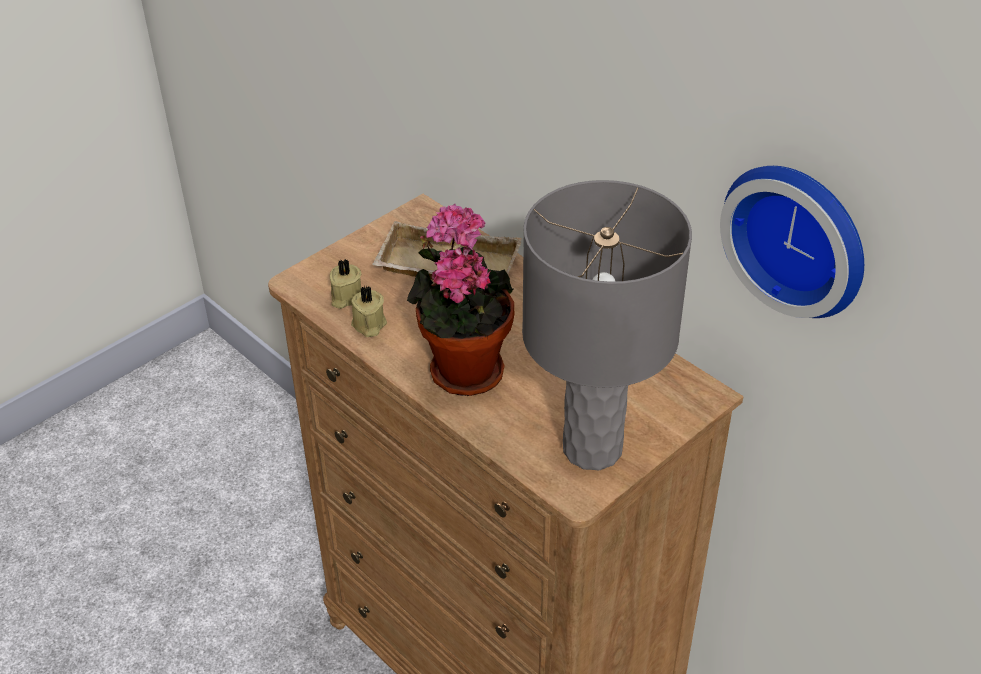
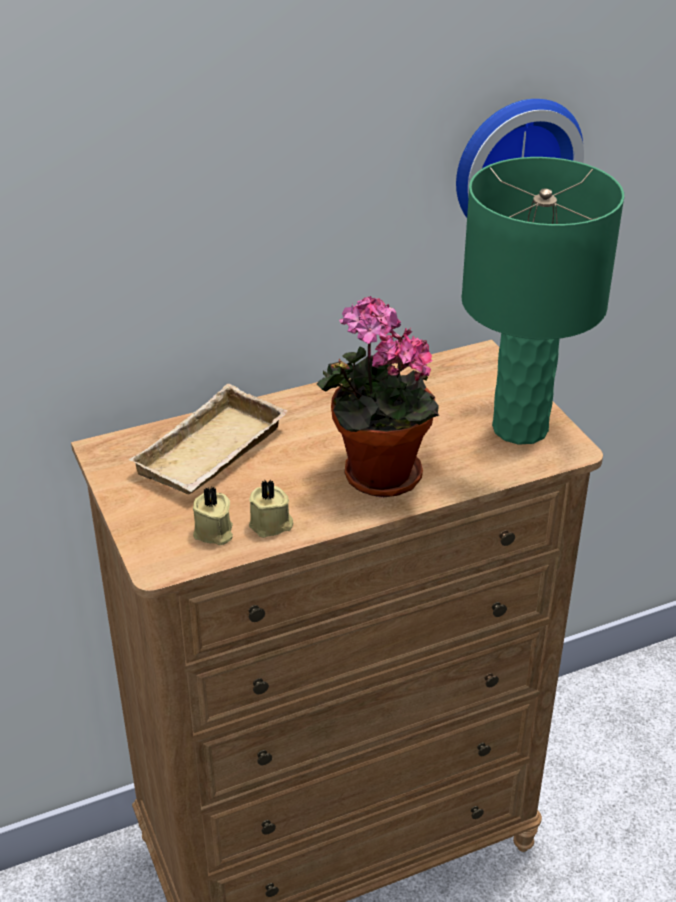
camera: 70 degrees left, 5 degrees down
(593, 449) = (520, 427): grey table lamp -> green table lamp

